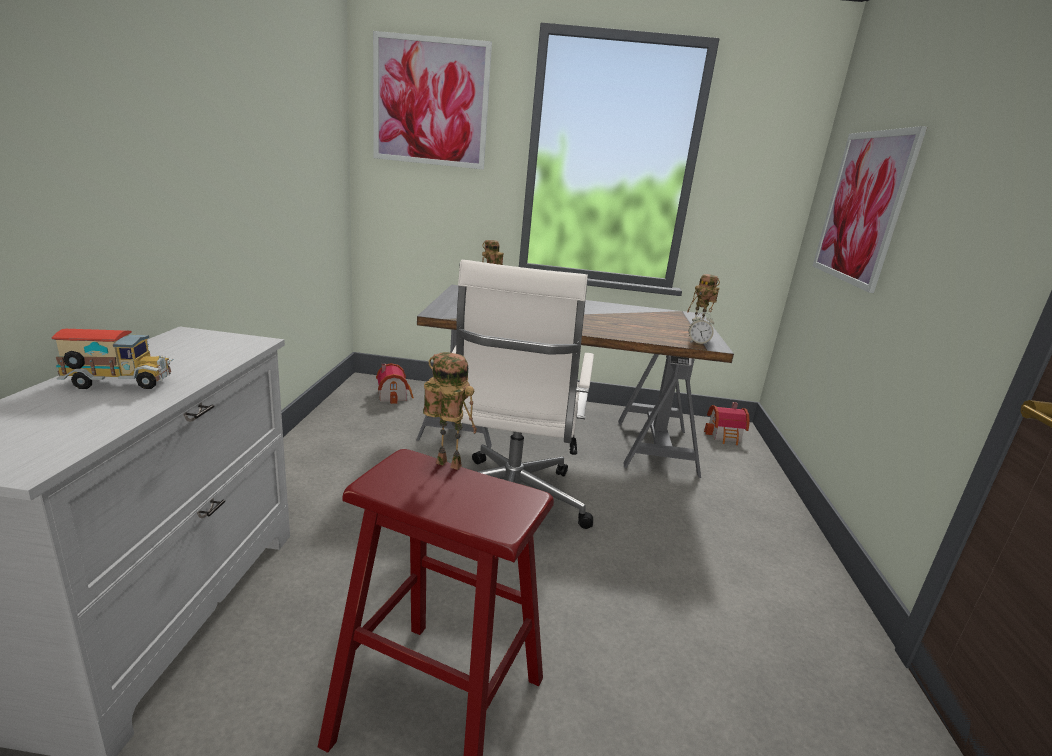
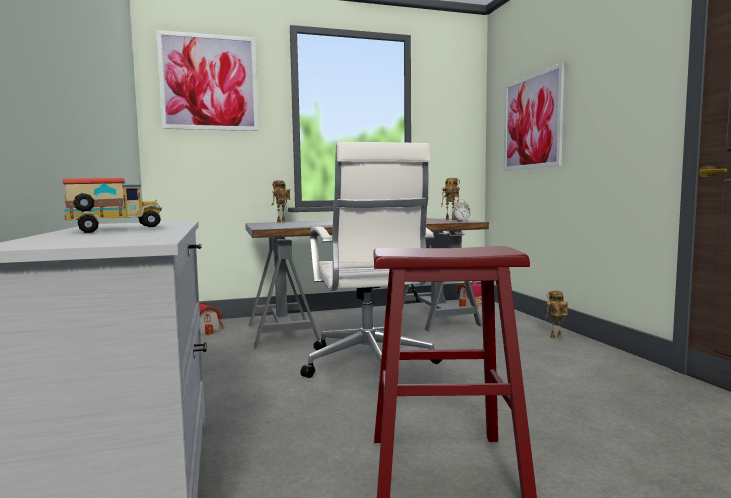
camera: 20 degrees left, 15 degrees down
(445, 465) = (420, 247): toy robot -> toy robot (555, 338)

